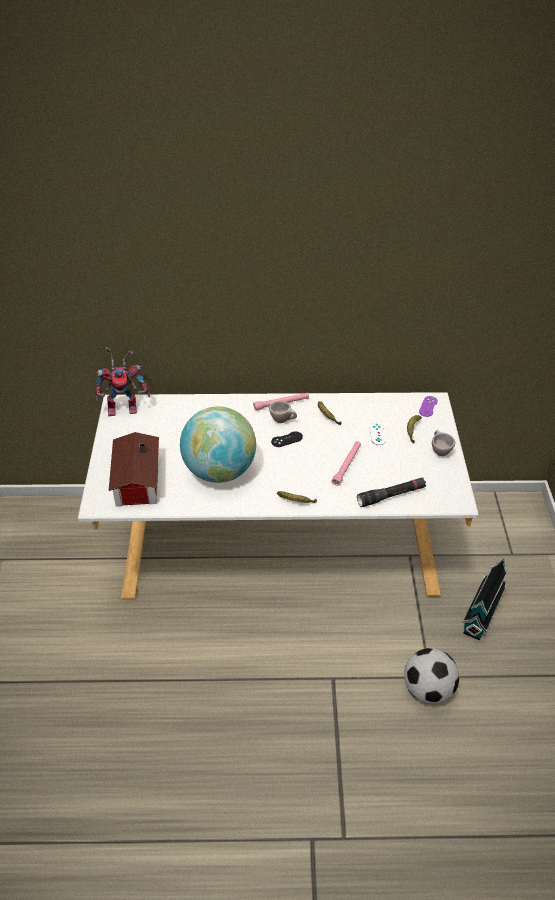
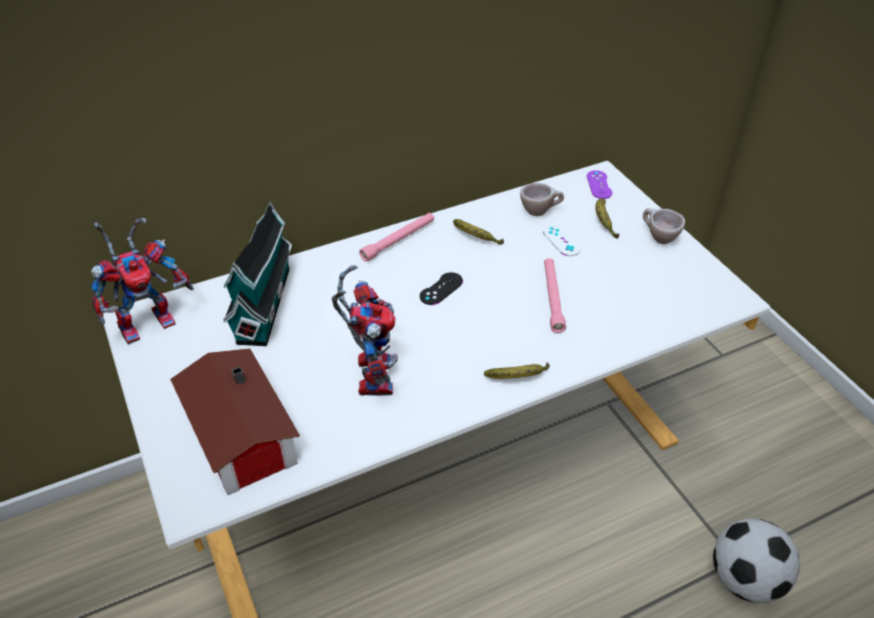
camera: 25 degrees left, 0 degrees up
(219, 471) = (370, 371): globe -> toy robot
(283, 420) = (417, 263): beige cup -> beige cup (540, 212)
(391, 496) = (644, 321): black flashlight -> none
(482, 611) = (738, 442): toy house -> toy house (265, 302)

